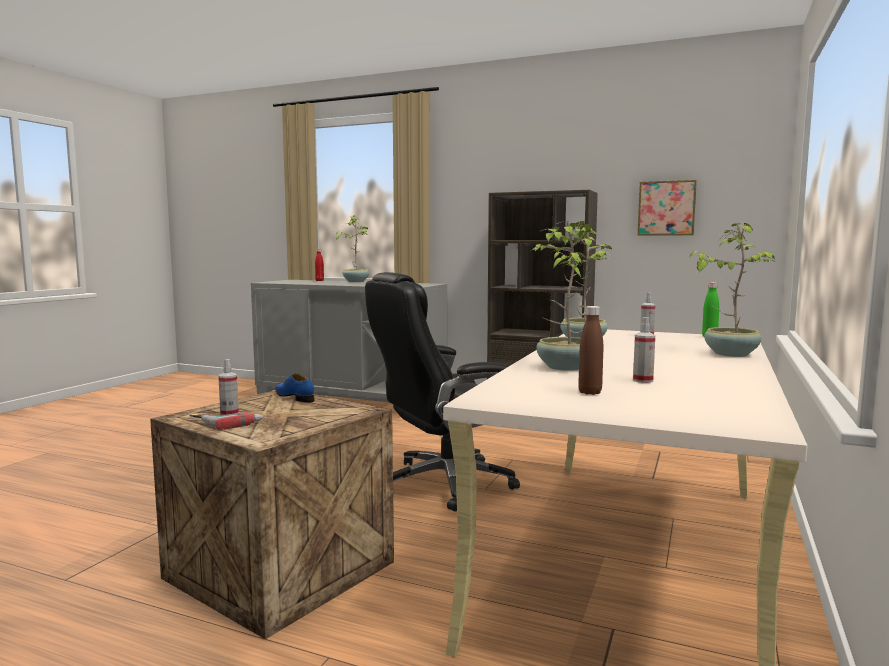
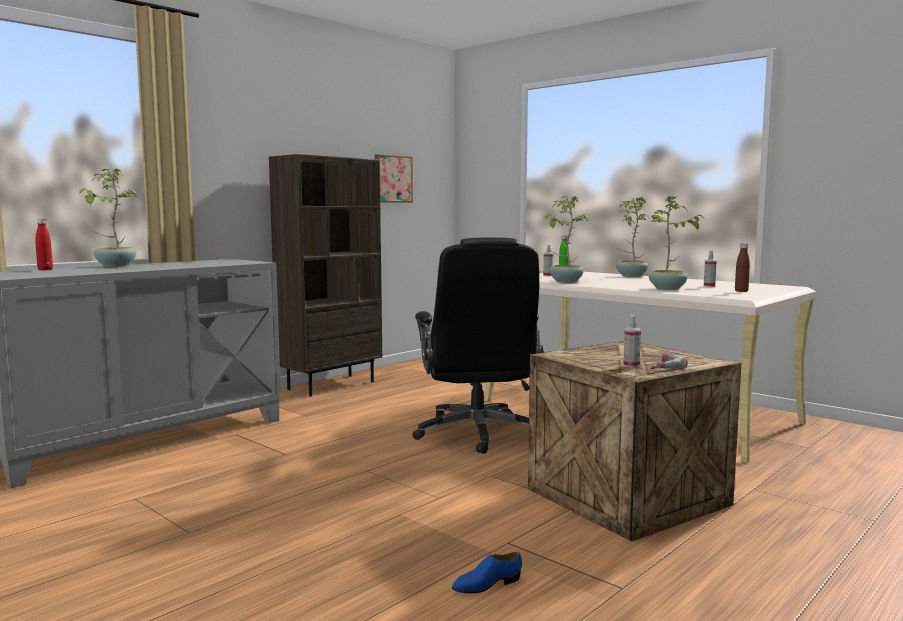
camera: 70 degrees left, 0 degrees up
(294, 397) = (575, 353): blue shoe -> blue shoe (487, 584)

